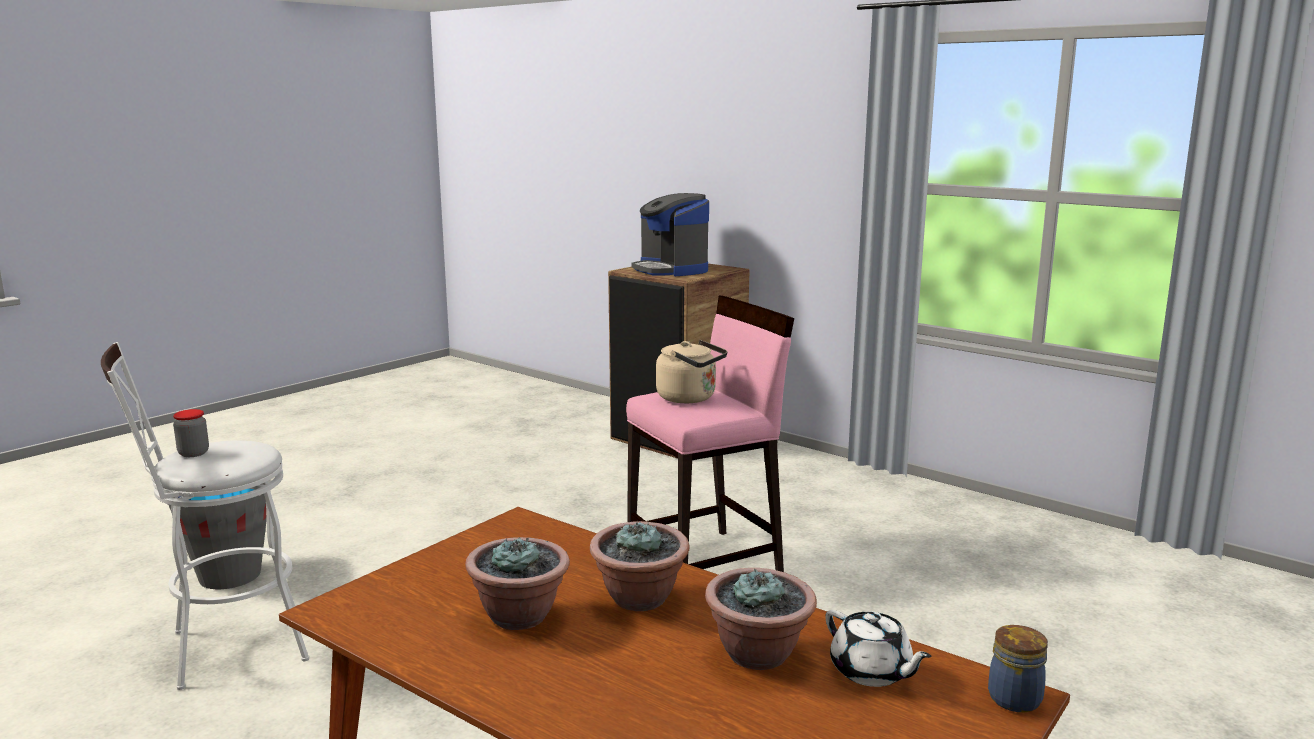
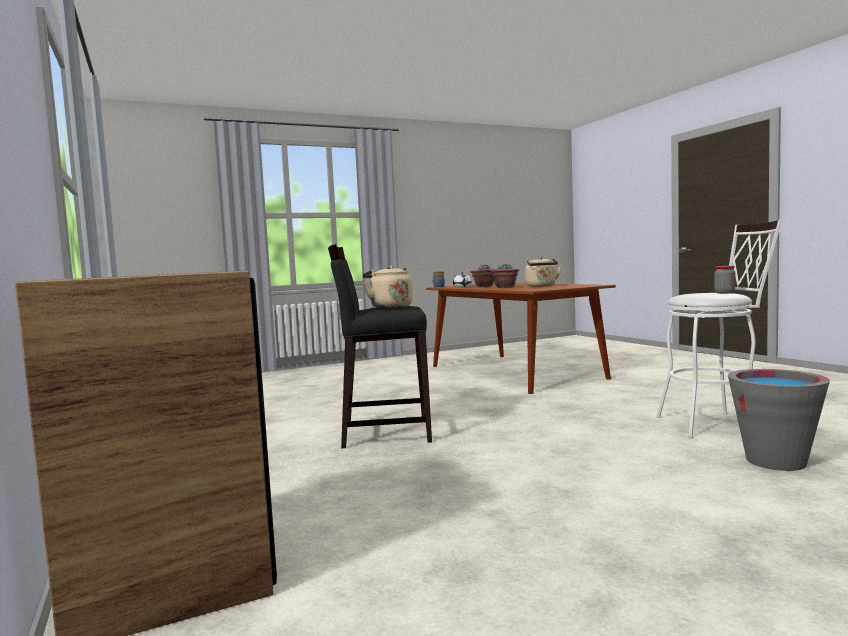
camera: 155 degrees left, 10 degrees down
(520, 616) = (541, 286): potted plant -> beige kettle
(671, 270) = (159, 274): coffee machine -> none
(706, 564) = (385, 432): pink stool -> black stool

